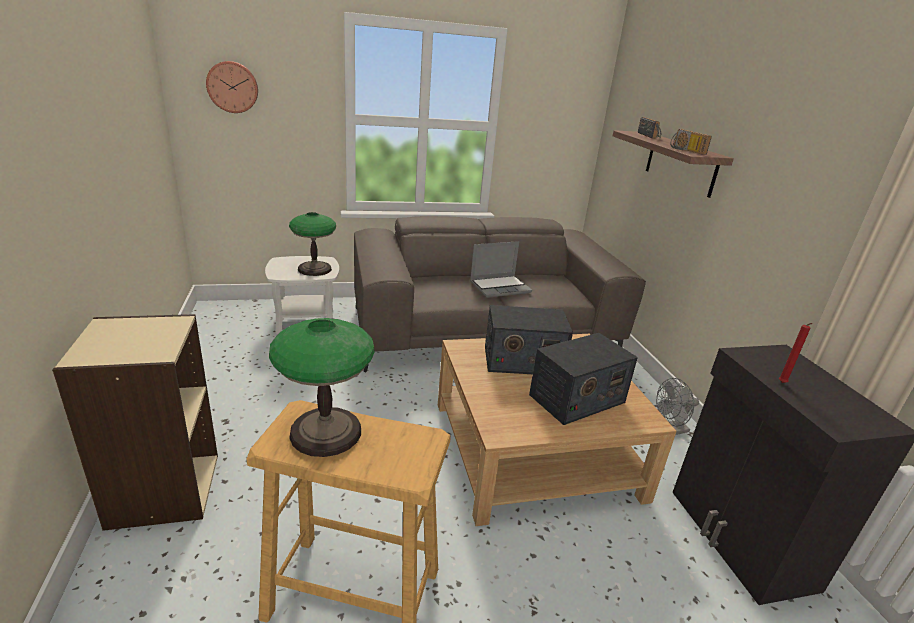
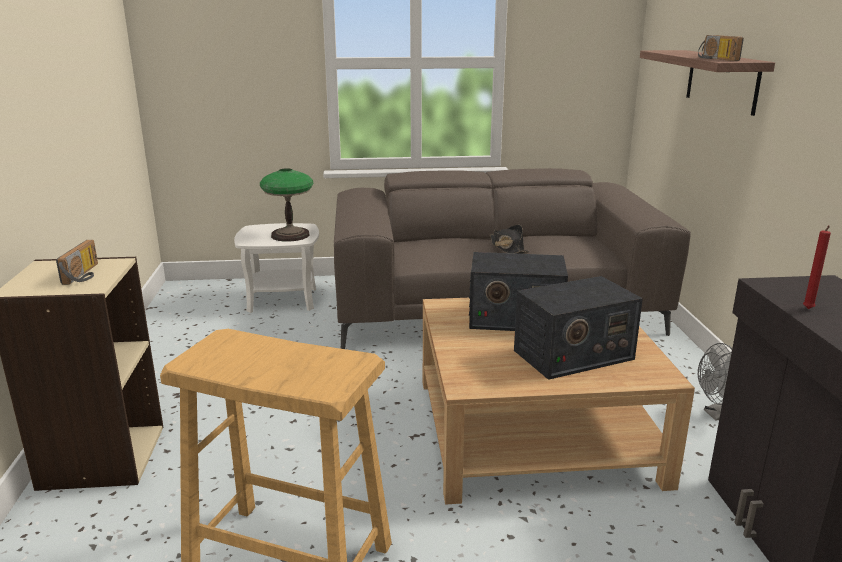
camera: 10 degrees right, 5 degrees down
(232, 87) = (201, 36): wall clock -> none
(325, 432) = (245, 354): table lamp -> none
(500, 287) = (507, 248): laptop -> black hat
(650, 136) = (684, 52): radio -> radio (85, 275)

